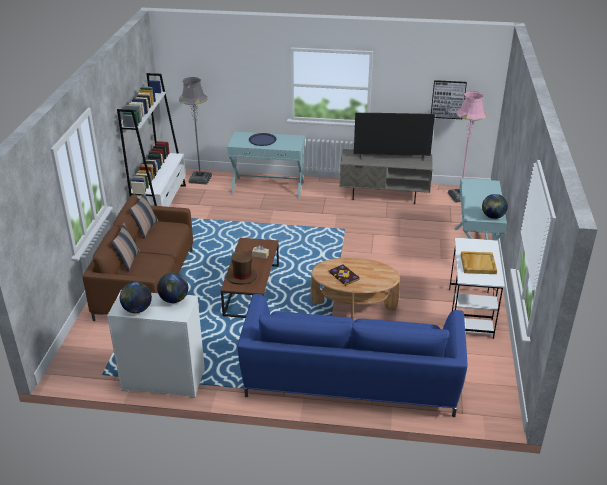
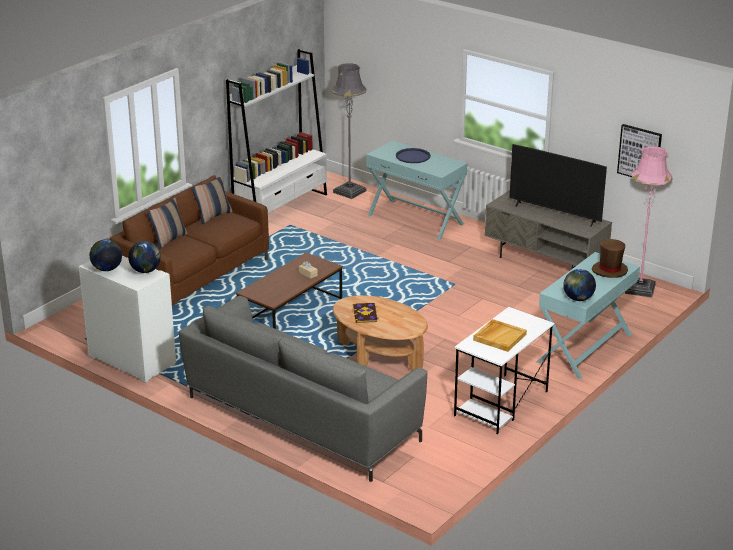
camera: 30 degrees right, 5 degrees down
(242, 276) = (269, 287): brown hat -> brown hat (609, 270)
(350, 381) = (301, 419): blue sofa -> grey sofa

